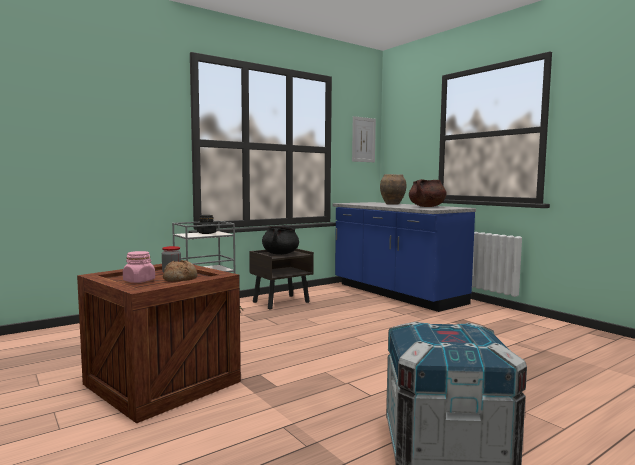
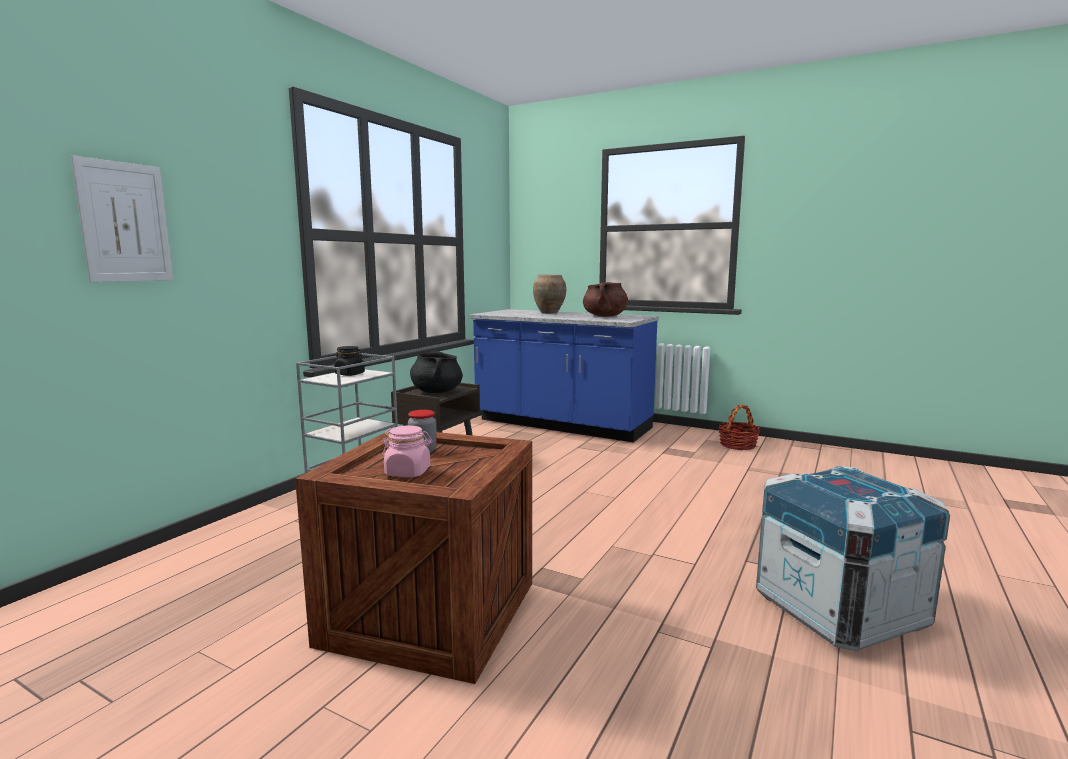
camera: 25 degrees left, 5 degrees up
(180, 279) = (458, 459): bread -> none
(363, 139) = (494, 226): picture -> picture (125, 222)
(532, 325) = (737, 445): none -> basket

